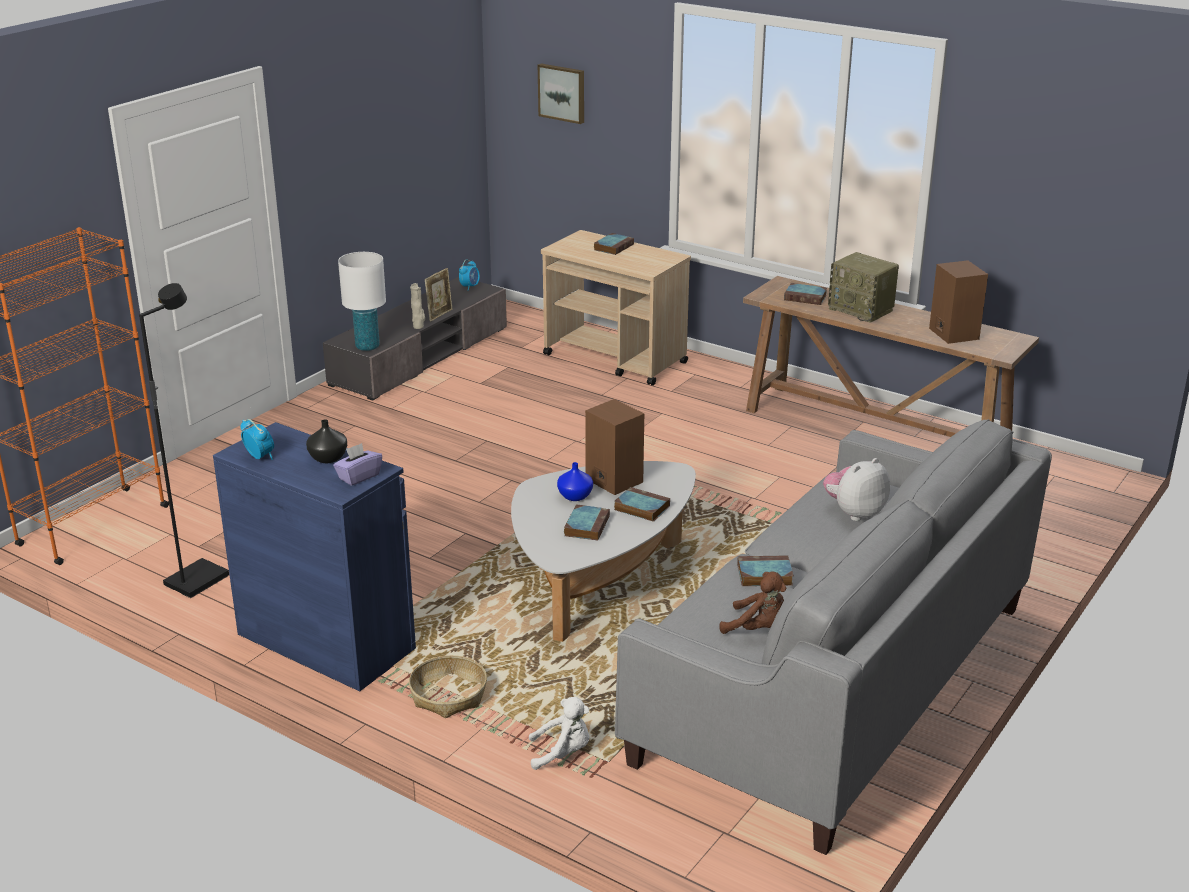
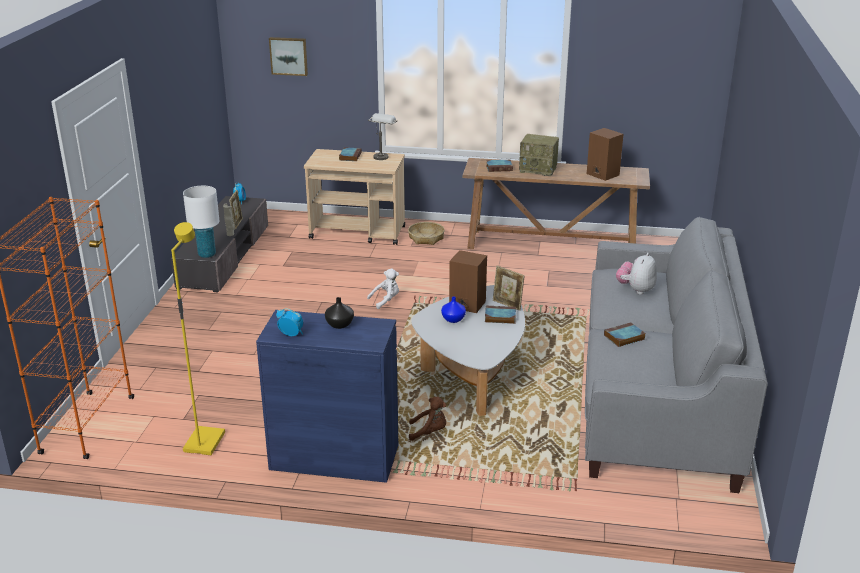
camera: 25 degrees left, 0 degrees up
(196, 580) = (203, 442): black floor lamp -> yellow floor lamp
(358, 476) = (374, 331): purple tissue box -> none
(449, 695) = (446, 468): basket -> basket (426, 238)
(562, 753) = (546, 482): white plush toy -> white plush toy (386, 300)
(586, 525) = (478, 335): book -> none
(658, 253) = (382, 155): none -> grey table lamp
(668, 494) = (507, 305): none -> picture frame
(758, 628) = (651, 369): brown plush toy -> brown plush toy (429, 432)

